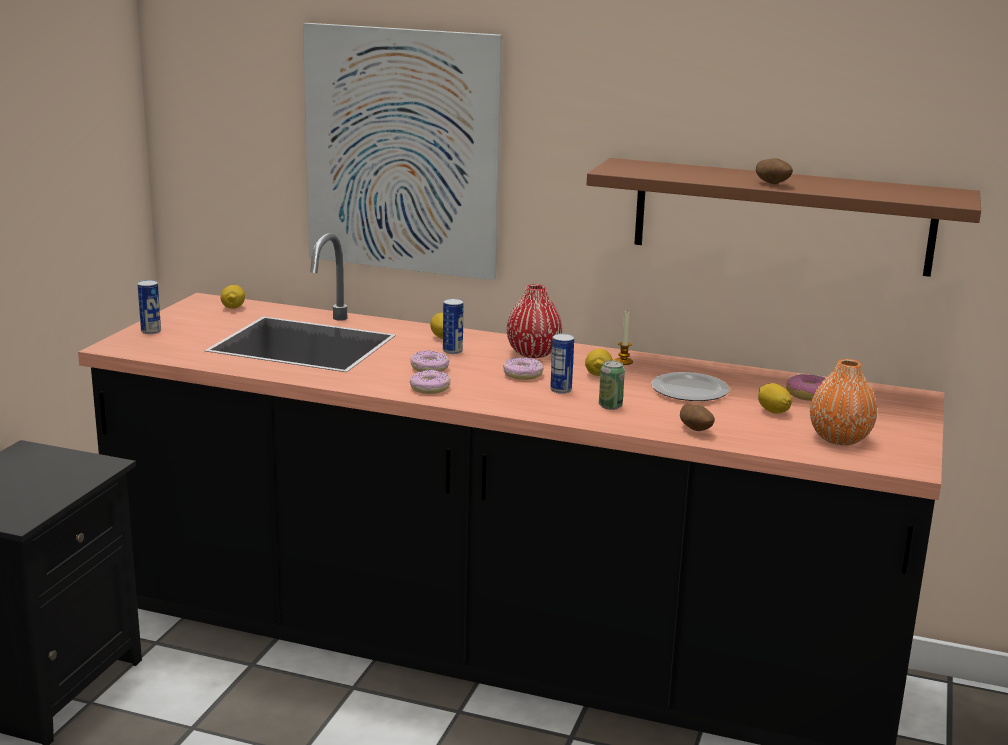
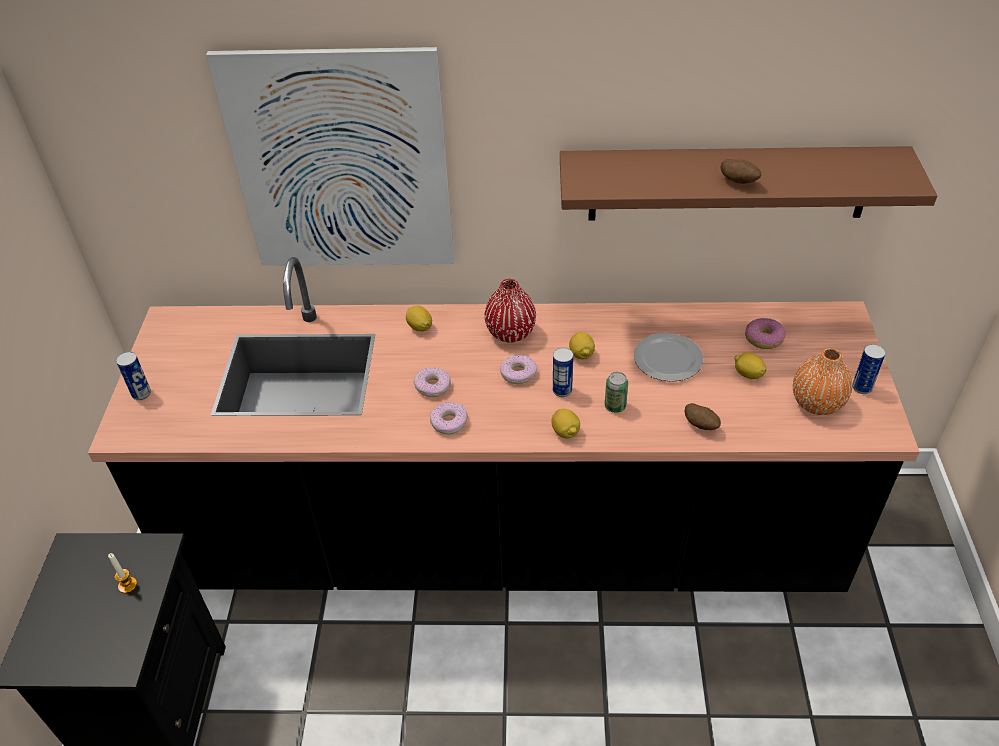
camera: 15 degrees left, 25 degrees up
(233, 308) = (200, 326): lemon -> lemon (565, 432)
(452, 351) = (439, 349): can -> can (862, 387)
(623, 362) = (593, 325): candle -> candle (127, 585)

